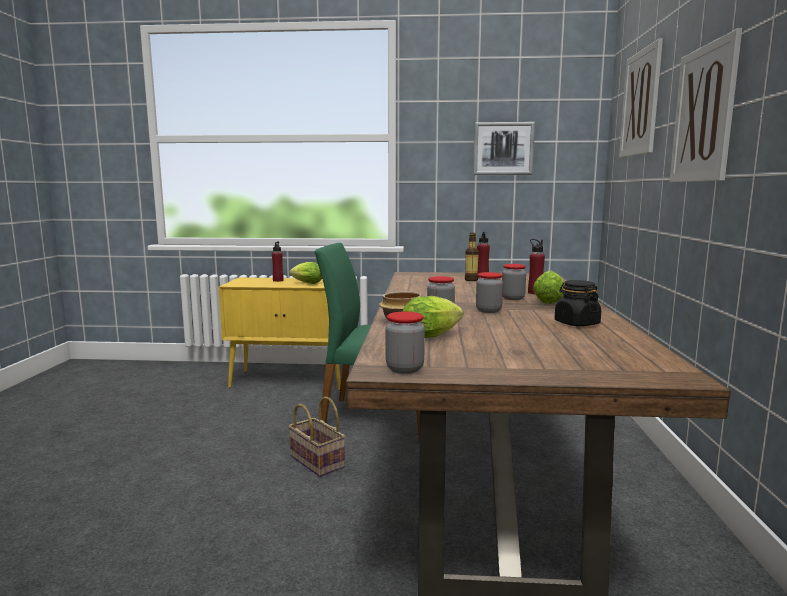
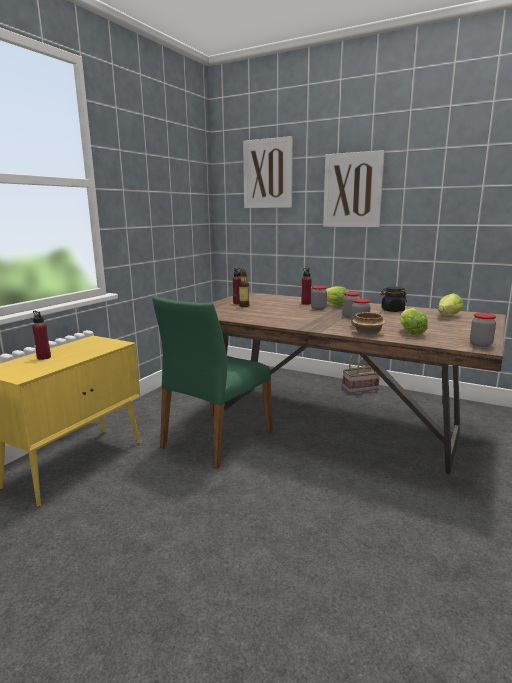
camera: 65 degrees left, 5 degrees up
(305, 283) = (87, 350): lettuce -> lettuce (447, 316)
(315, 461) = (271, 479): basket -> basket (359, 389)
(503, 149) = (166, 198): picture -> none

